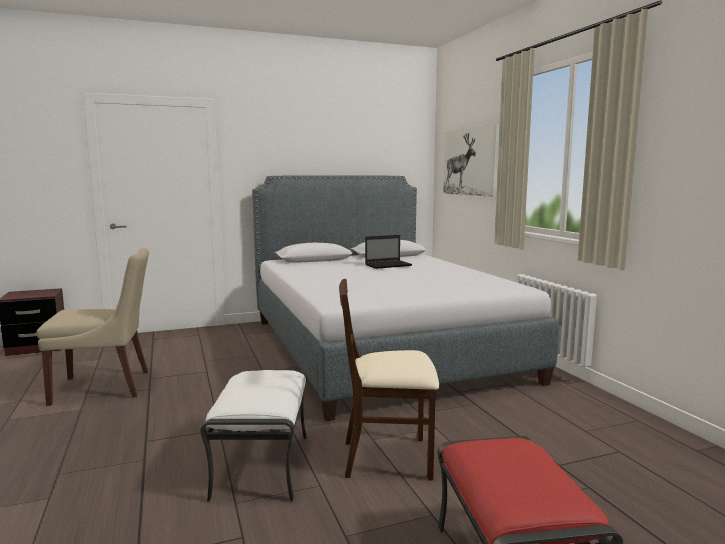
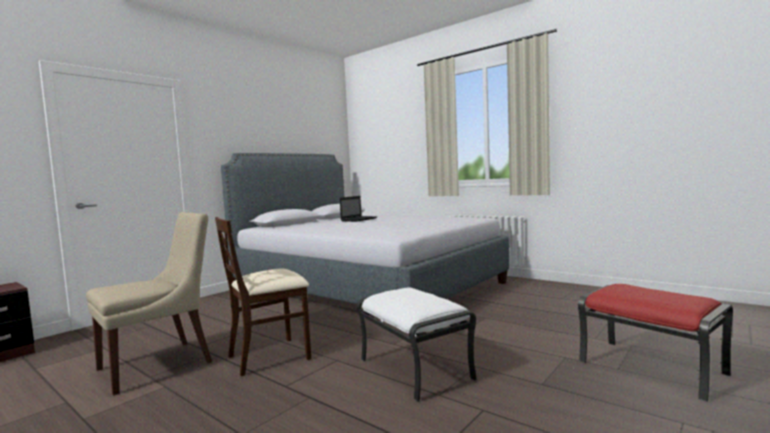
camera: 30 degrees left, 5 degrees down
(388, 458) = (488, 340): beige chair -> beige chair (270, 356)
(470, 162) = (390, 140): picture -> none

